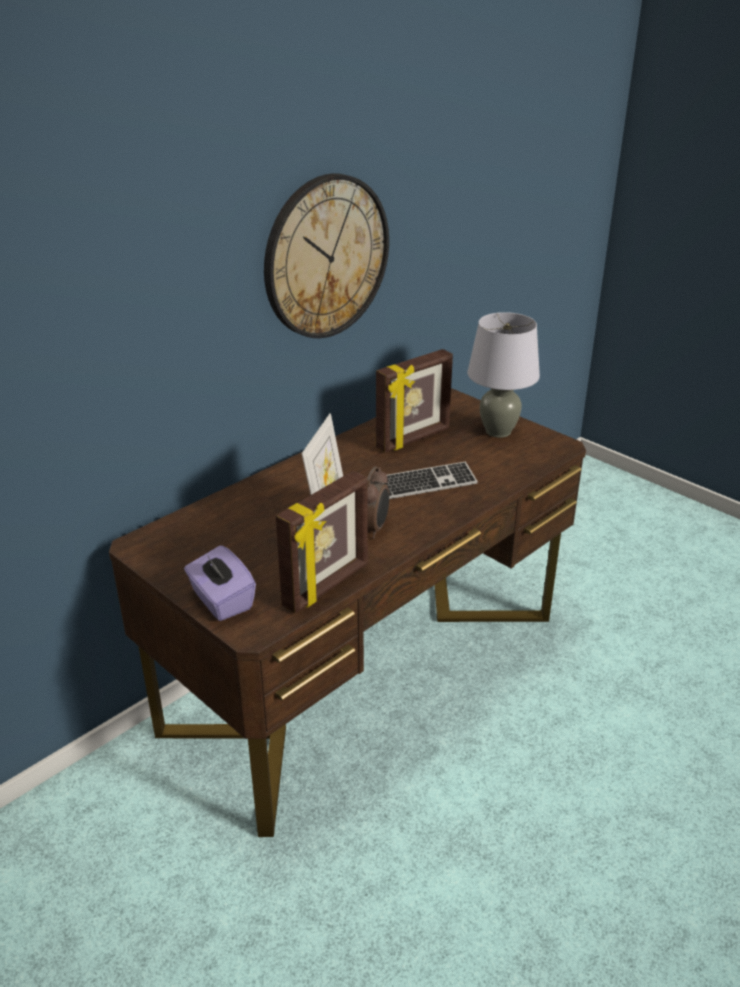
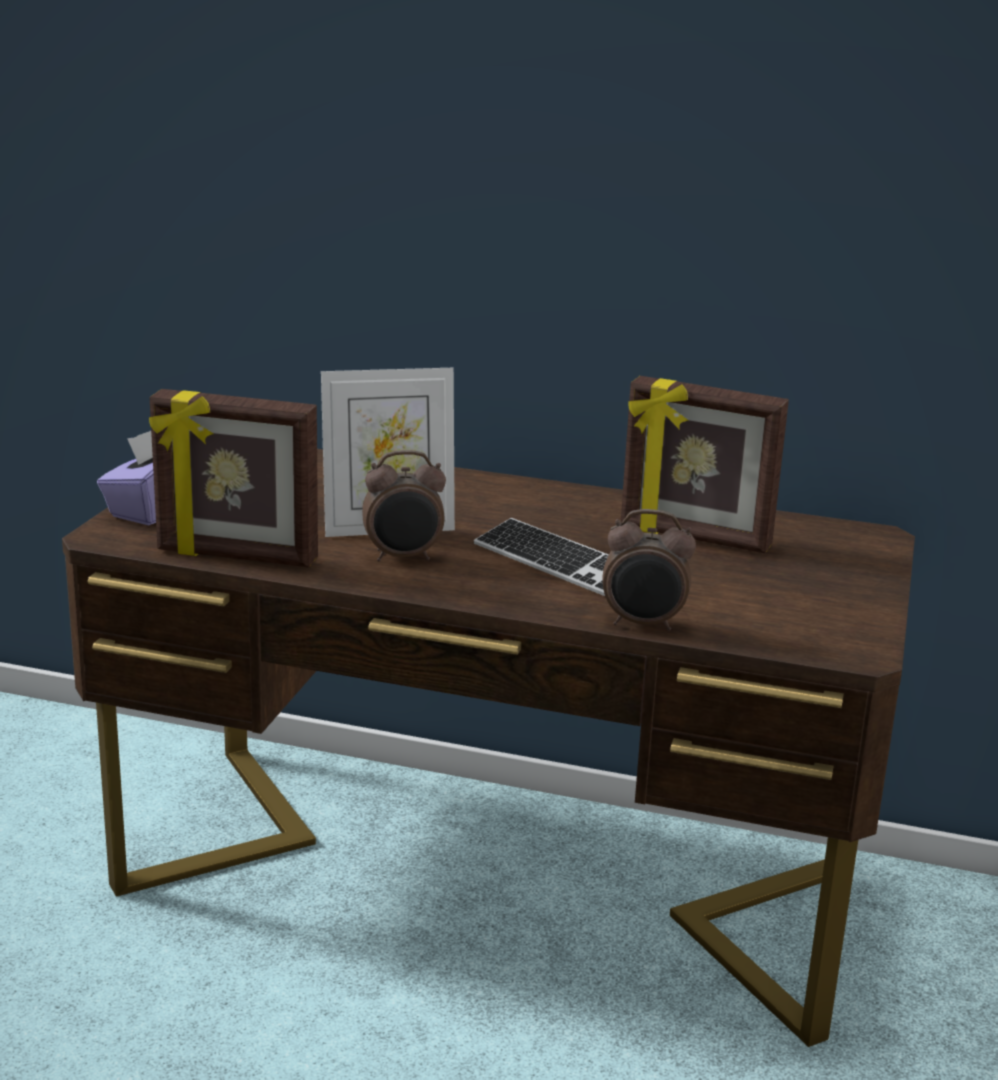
camera: 60 degrees right, 10 degrees down
(326, 257) = (659, 179): wall clock -> none
(498, 431) = (820, 593): grey table lamp -> none
(503, 485) = (643, 624): none -> alarm clock

